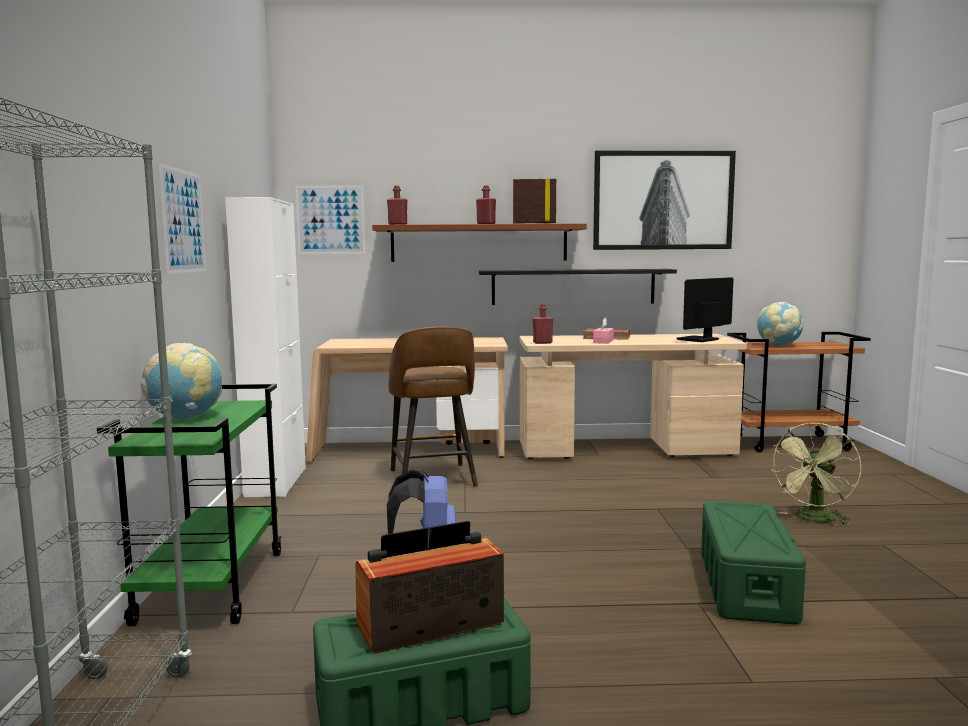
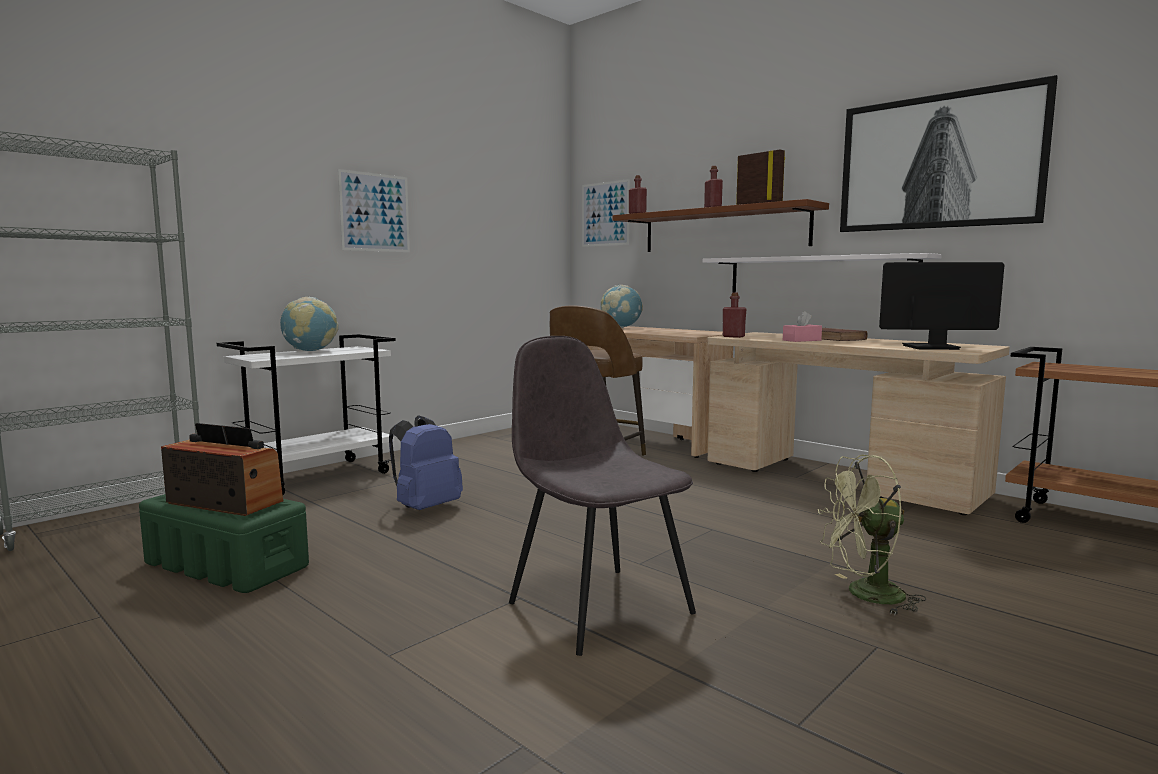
camera: 45 degrees right, 0 degrees up
(211, 585) = (318, 477): green cart -> white cart
(276, 482) = (496, 436): white cabinet -> none
(573, 286) = (818, 277): black shelf -> white shelf
(746, 585) = (597, 606): green storage box -> grey chair
(778, 345) = (1093, 369): globe -> globe (621, 327)

